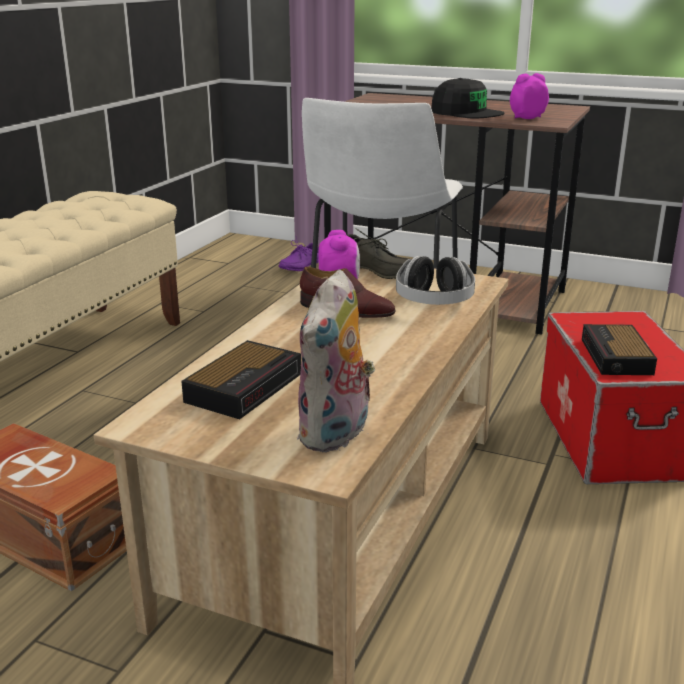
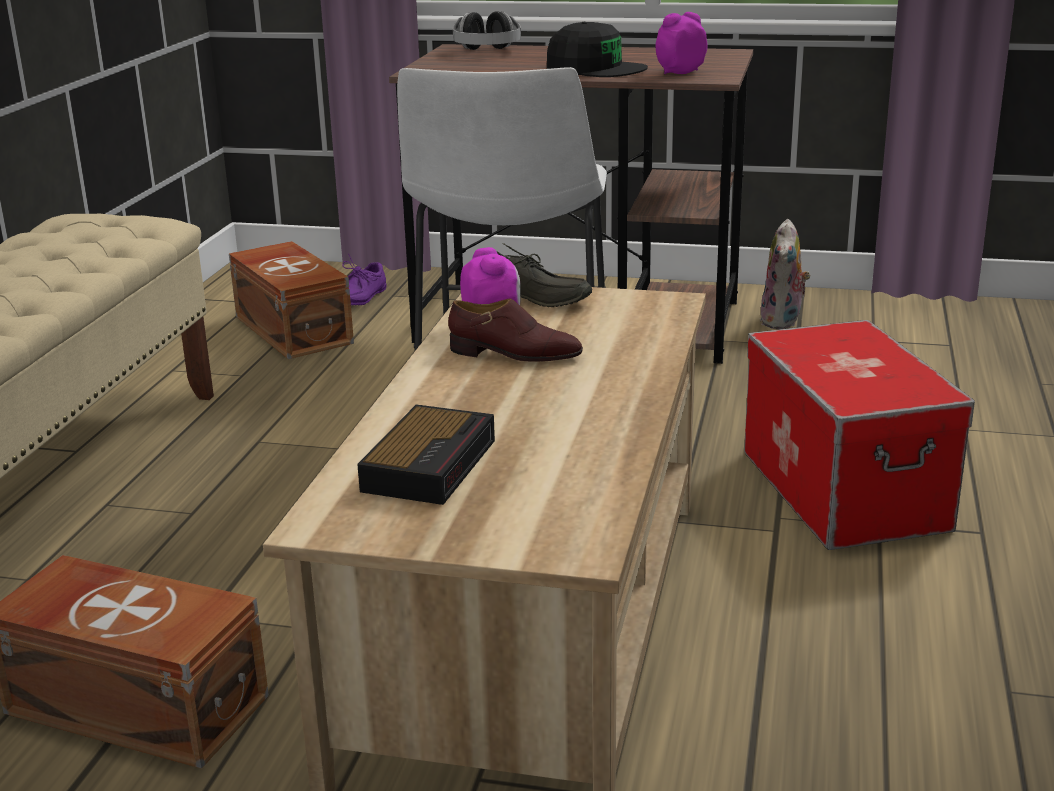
camera: 10 degrees left, 0 degrees up
(249, 283) = (294, 328): none -> brown storage box
(336, 435) = (573, 510): plush toy -> plush toy (783, 321)
(434, 303) = (624, 334): headphones -> headphones (487, 51)
(616, 357) = (851, 383): alarm clock -> none

